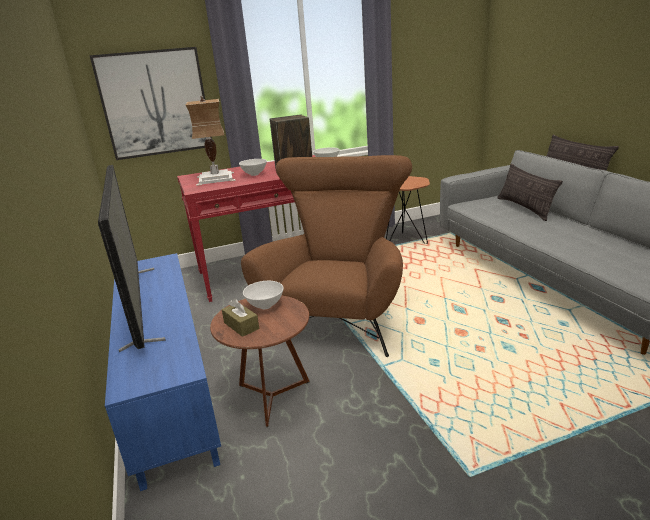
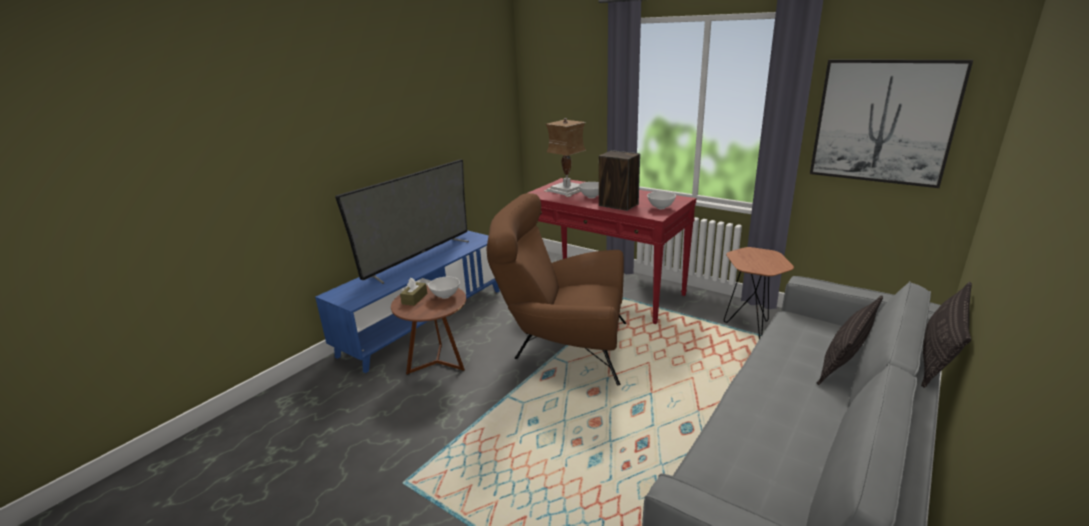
camera: 55 degrees right, 0 degrees up
(155, 103) = (565, 113): picture -> picture (883, 122)
(339, 315) = (562, 348): brown armchair -> brown armchair turned 150 degrees counterclockwise

